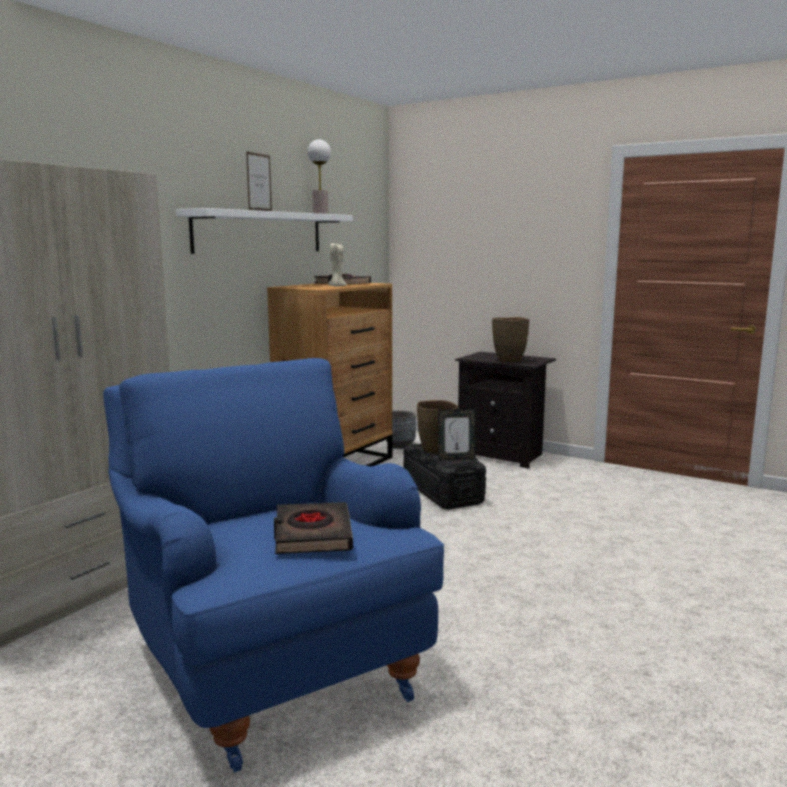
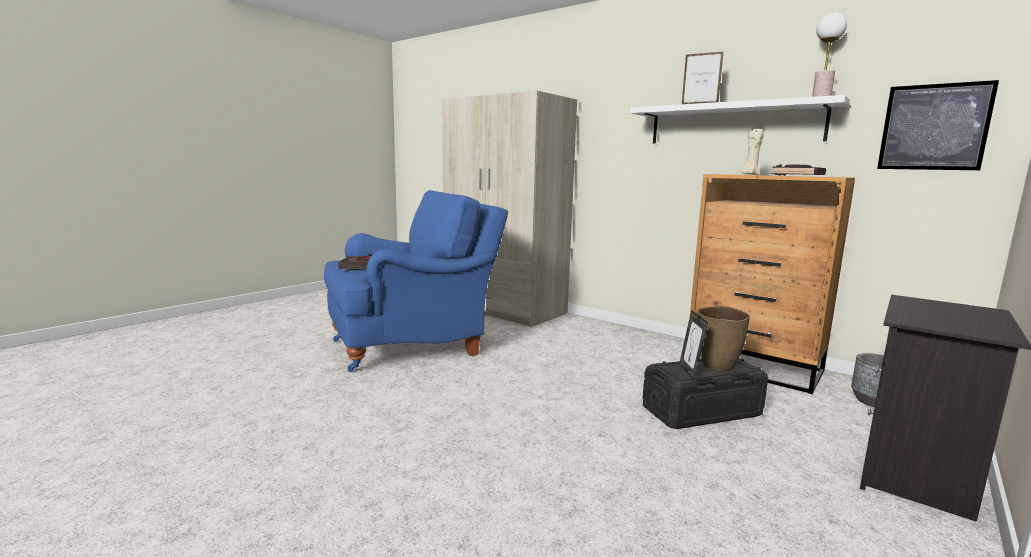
camera: 95 degrees right, 0 degrees up
(360, 241) = (934, 127): none -> picture
(509, 361) = (920, 314): brown vase -> none

